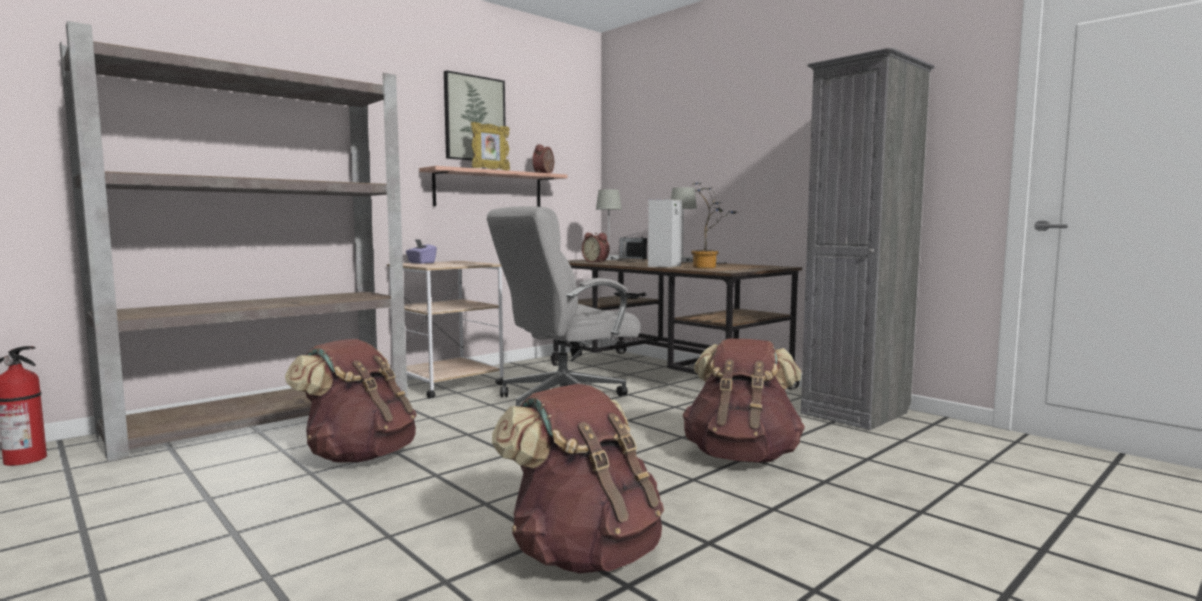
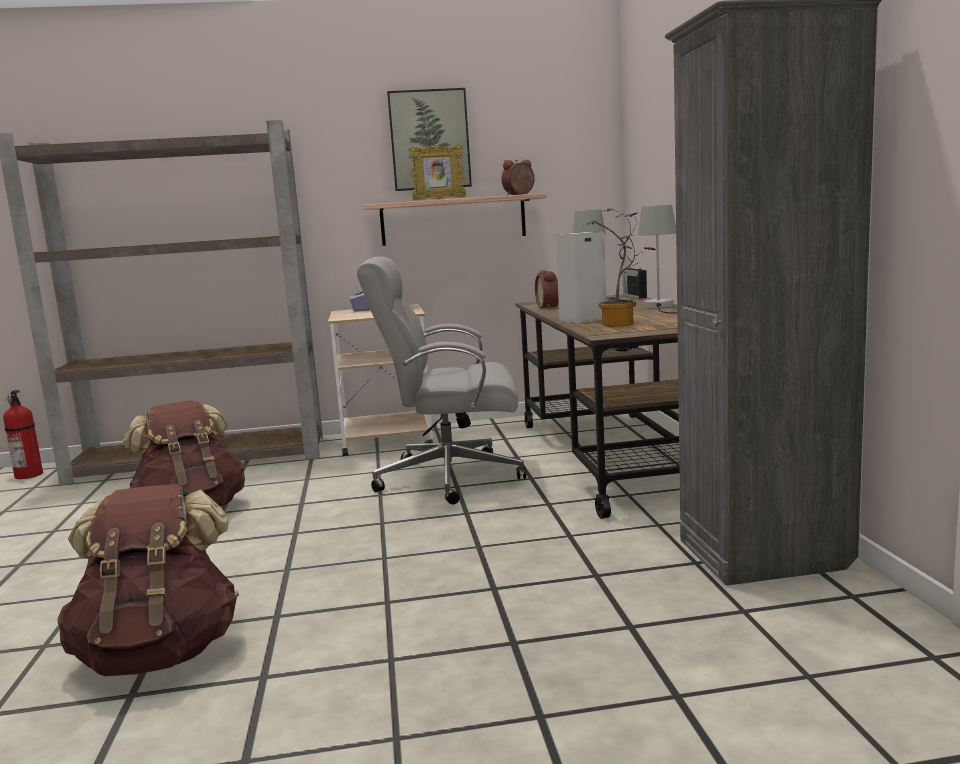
camera: 35 degrees right, 5 degrees up
(741, 456) = (489, 586): brown backpack -> none

